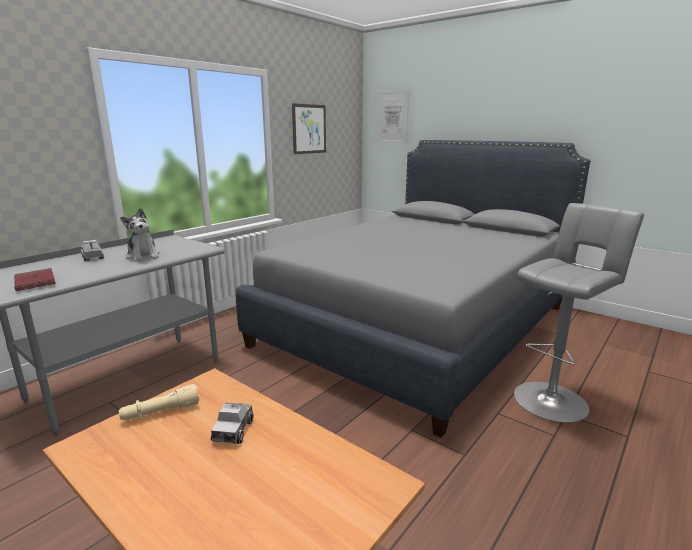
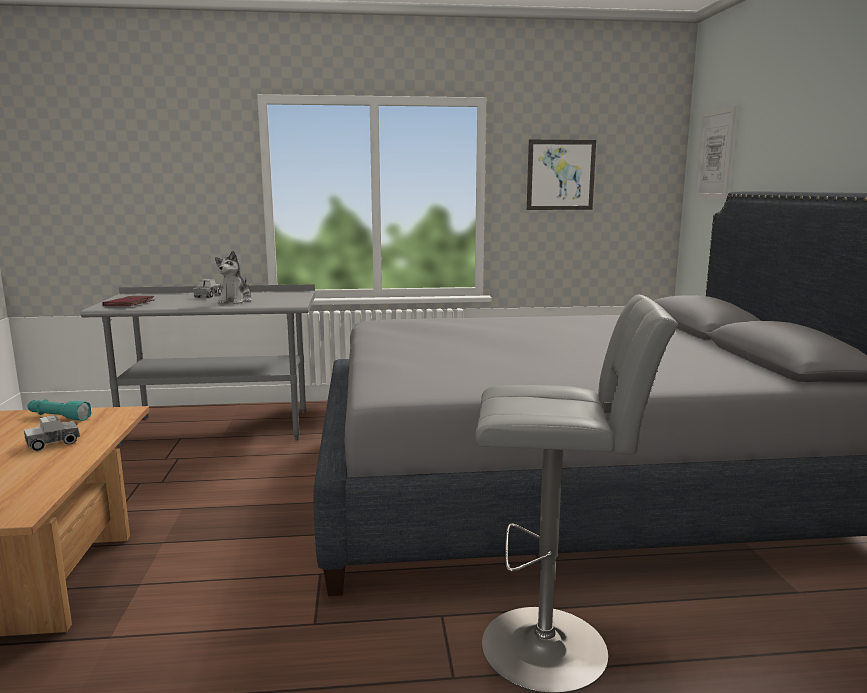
camera: 45 degrees right, 5 degrees down
(161, 412) = (58, 417): beige flashlight -> turquoise flashlight

